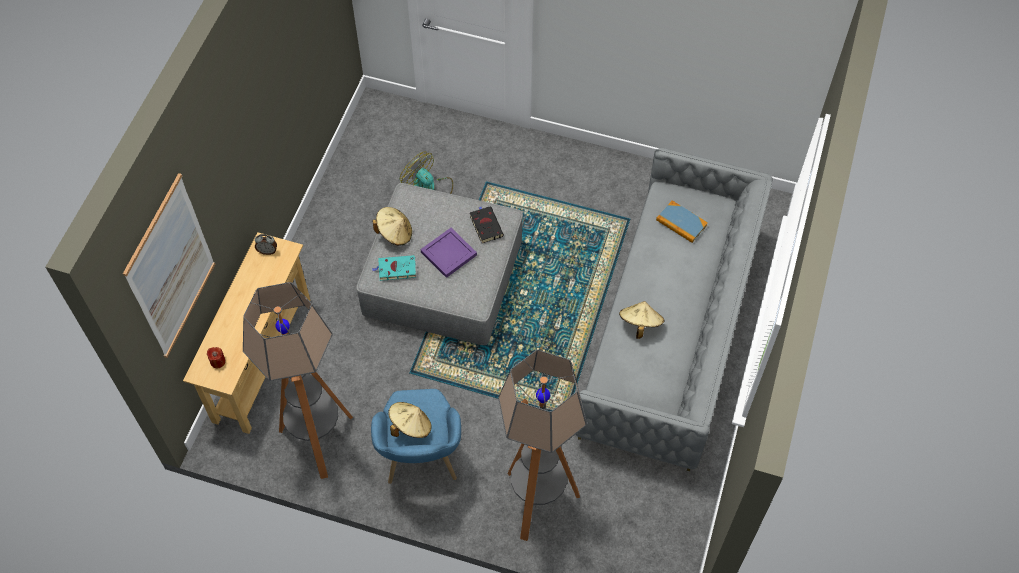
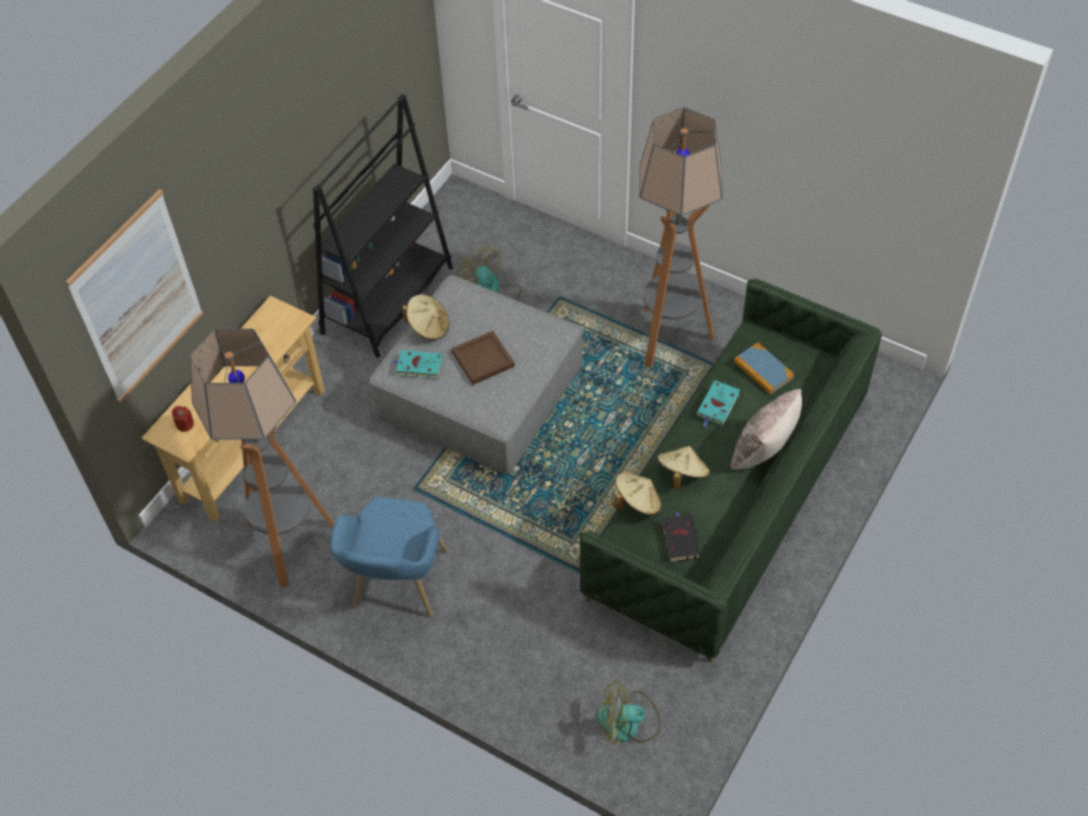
camera: 15 degrees right, 5 degrees down
(267, 251) = (275, 317): alarm clock -> none
(342, 210) = (388, 300): none -> black bookcase
(410, 426) = (382, 538): beige hat -> beige hat (637, 502)
(448, 253) = (483, 358): purple tray -> brown tray
(485, 225) = (534, 335): black book -> black book (679, 538)
(537, 501) = (519, 661): floor lamp -> floor lamp (669, 337)
(638, 535) = (628, 723): none -> fan
(653, 260) = (717, 406): none -> turquoise book
(669, 333) = (728, 500): grey sofa -> green sofa
(699, 292) = (764, 451): none -> beige pillow

